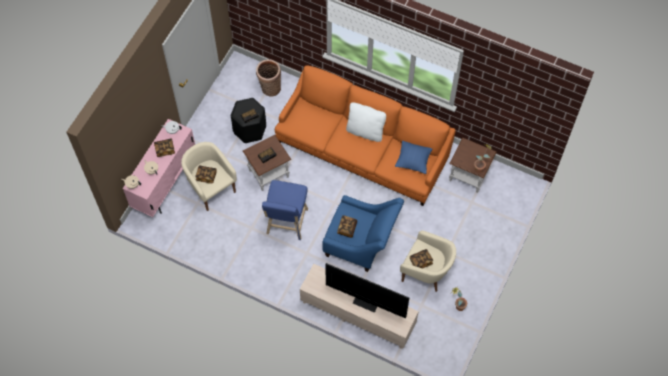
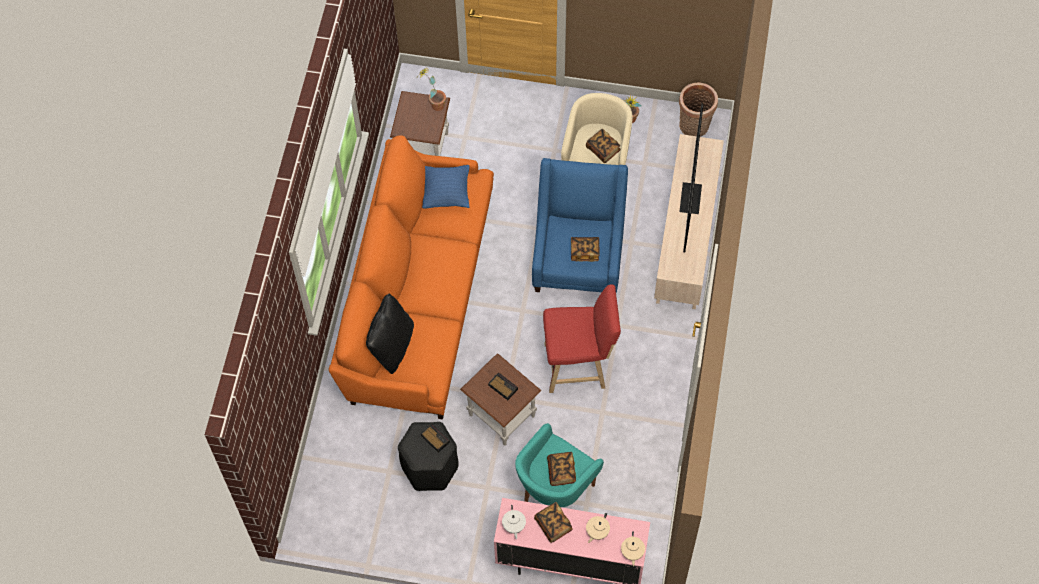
camera: 105 degrees left, 0 degrees up
(211, 189) = (554, 491): beige armchair -> turquoise armchair
(269, 88) = (342, 461): basket -> basket (694, 127)
(286, 224) = (579, 365): blue stool -> red stool
(316, 109) = (392, 346): none -> black pillow
(365, 131) = (414, 268): white pillow -> none

